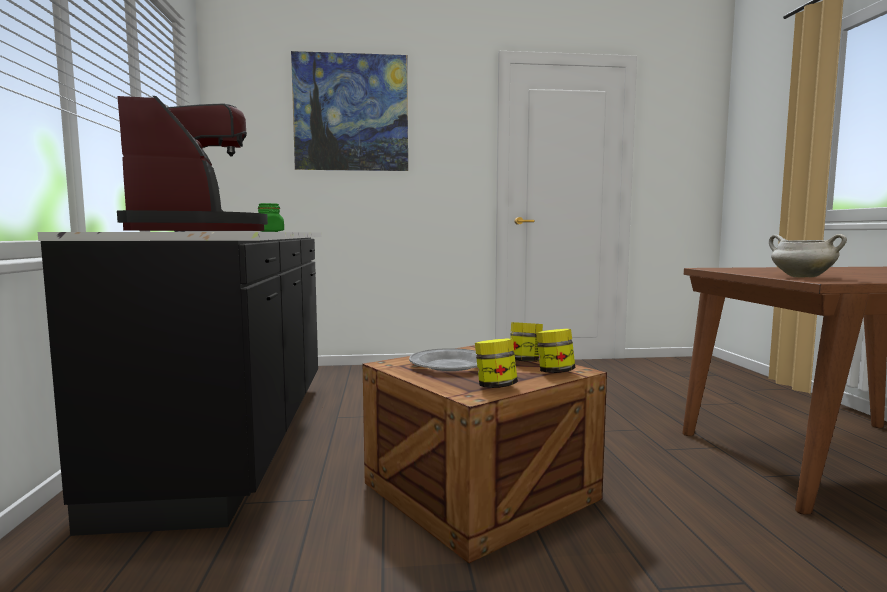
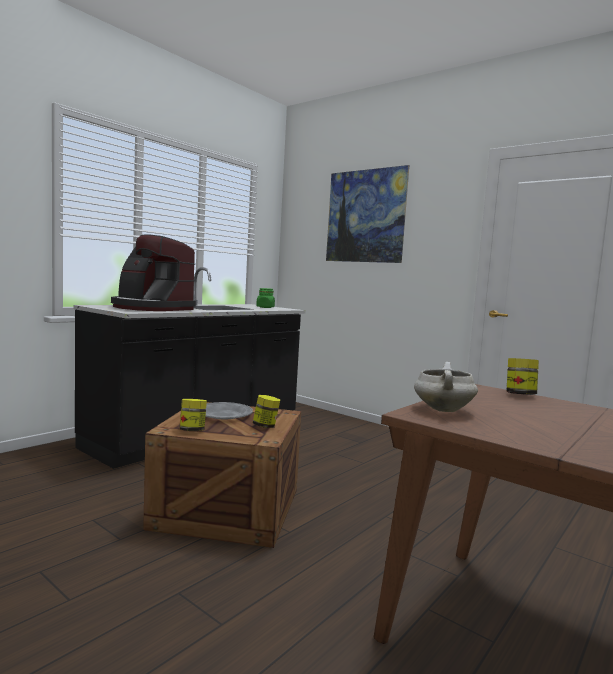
camera: 45 degrees right, 0 degrees up
(198, 231) = (151, 308): coffee machine -> coffee machine turned 90 degrees clockwise
(555, 372) = (251, 436): jar -> jar (520, 395)

